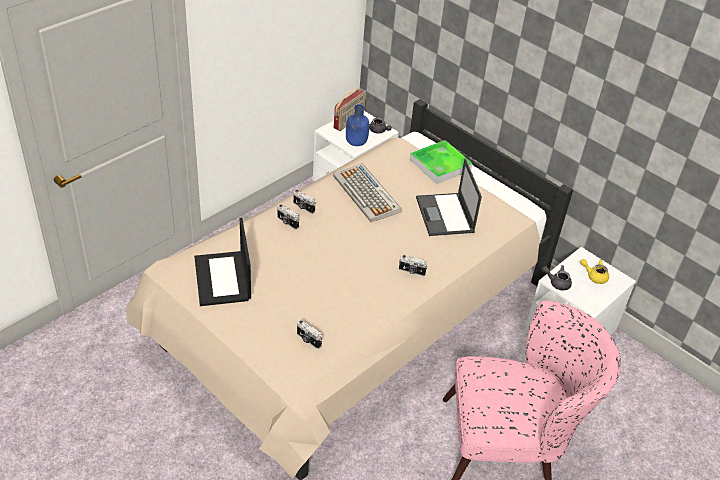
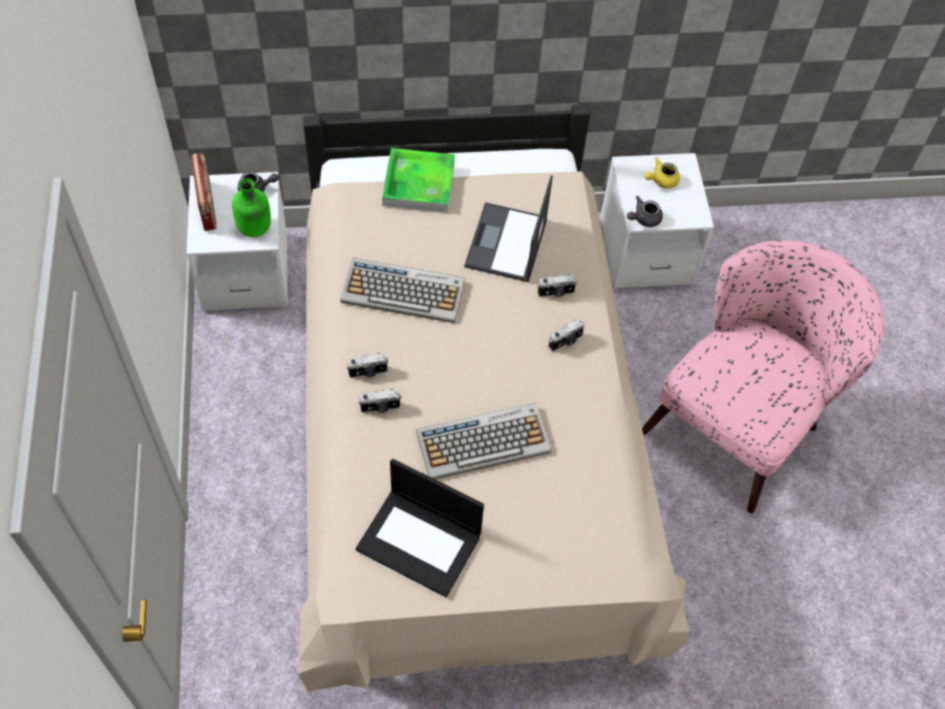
camera: 50 degrees left, 15 degrees up
(308, 340) = (589, 517): camera -> camera (556, 293)
(310, 271) = (484, 441): none -> keyboard
(355, 143) = (254, 229): blue bottle -> green bottle
(445, 215) = (506, 244): laptop -> laptop turned 75 degrees clockwise

